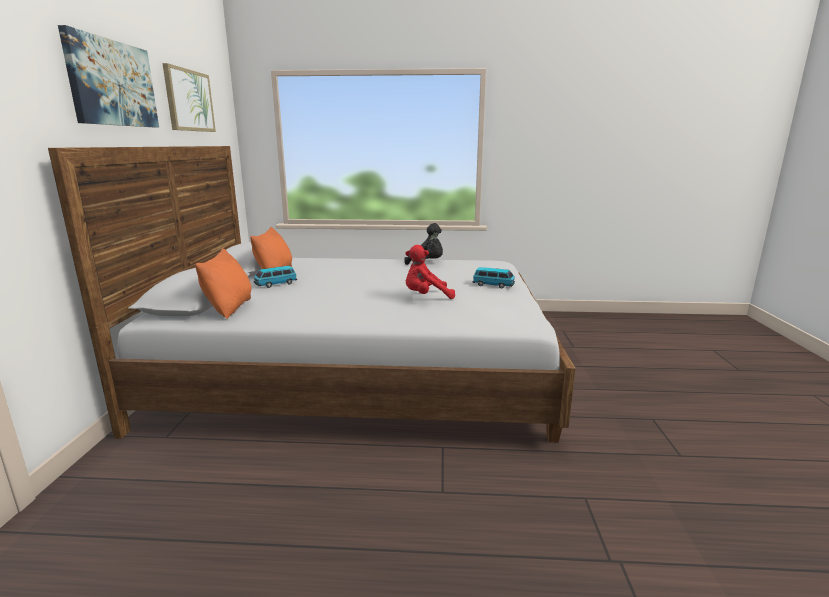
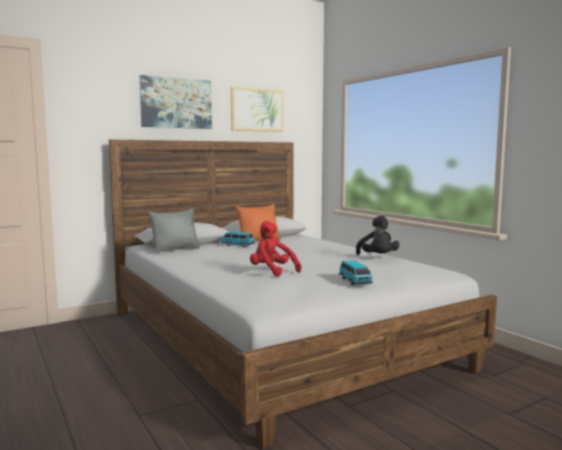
camera: 55 degrees right, 10 degrees down
(229, 308) = (176, 249): orange pillow -> grey pillow

